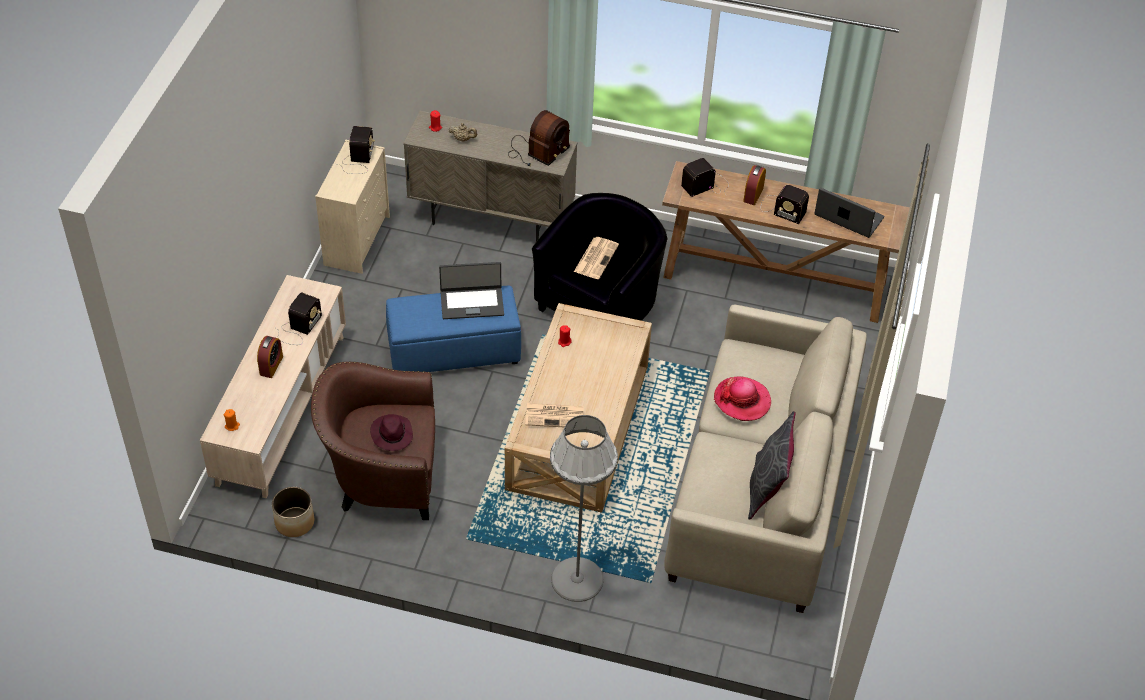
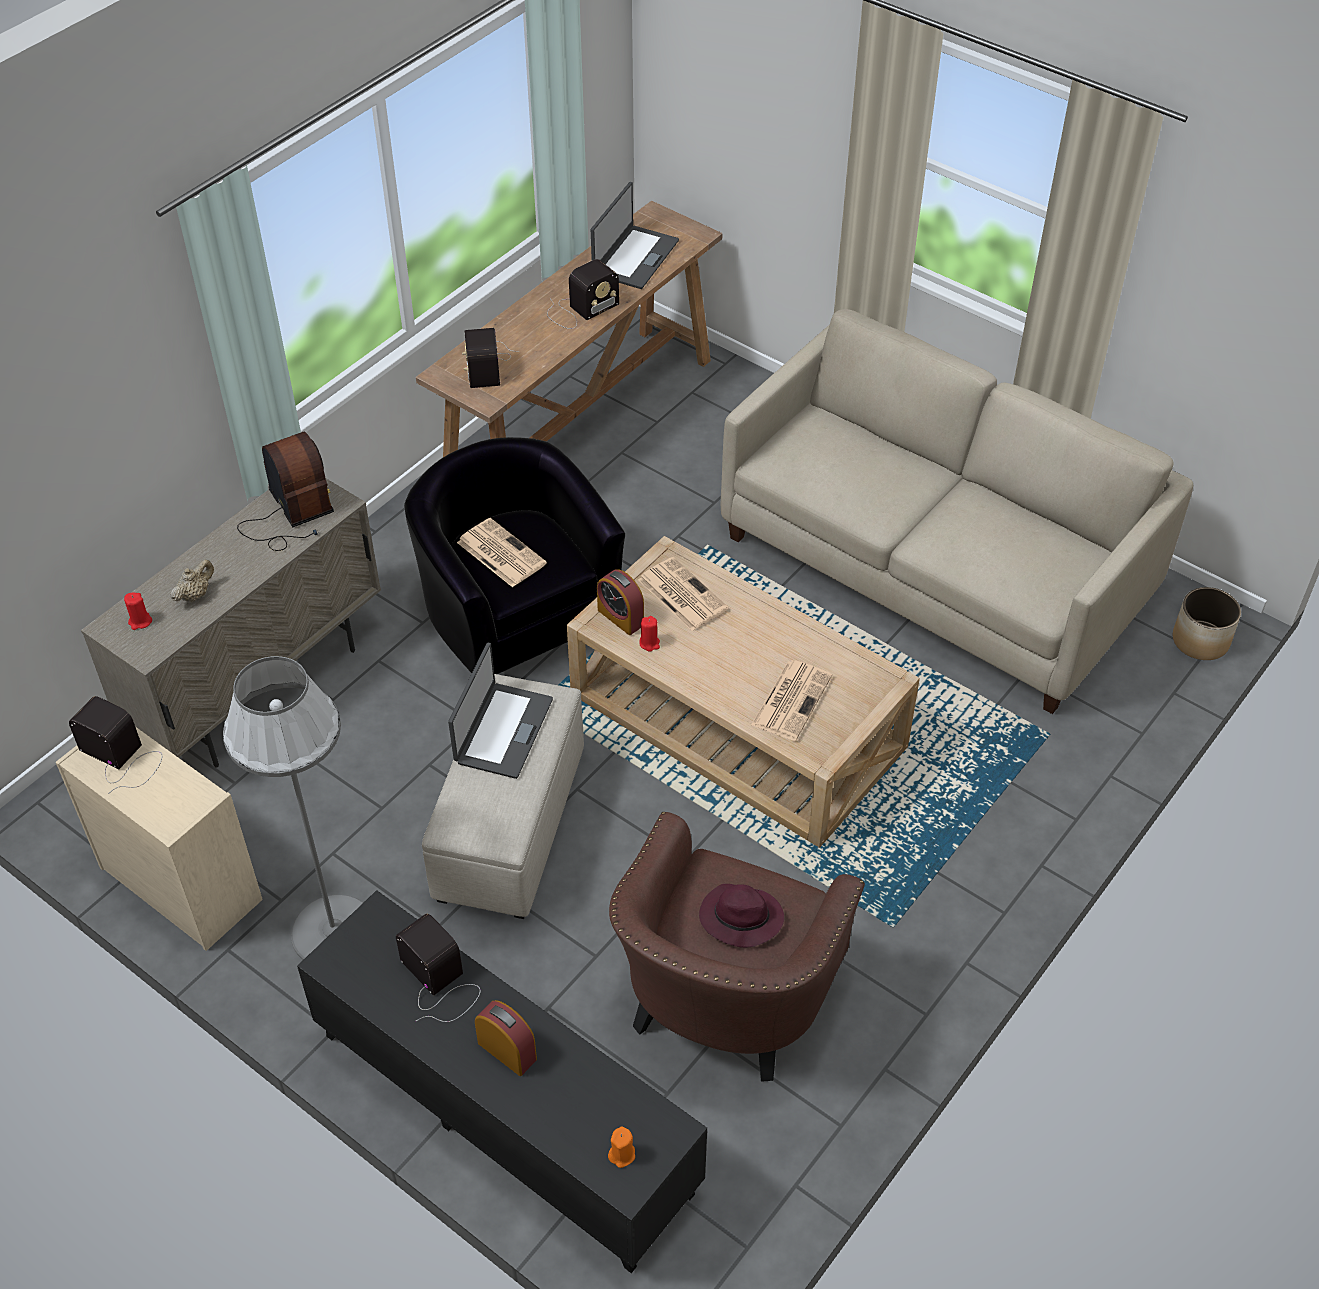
camera: 65 degrees left, 0 degrees up
(281, 409) = (505, 1113): beige tv stand -> black tv stand
(295, 522) = (766, 1163): planter -> planter (1201, 640)
(455, 351) = (510, 823): blue ottoman -> beige ottoman
(577, 579) = (1015, 814): grey floor lamp -> grey floor lamp (333, 930)
(609, 344) = (681, 594): none -> newspaper
(742, 400) = (870, 486): hat -> none
(753, 194) = (535, 326): alarm clock -> alarm clock (620, 617)
(767, 488) = (1031, 515): grey pillow -> none
(848, 217) = (634, 257): laptop -> laptop turned 150 degrees clockwise

